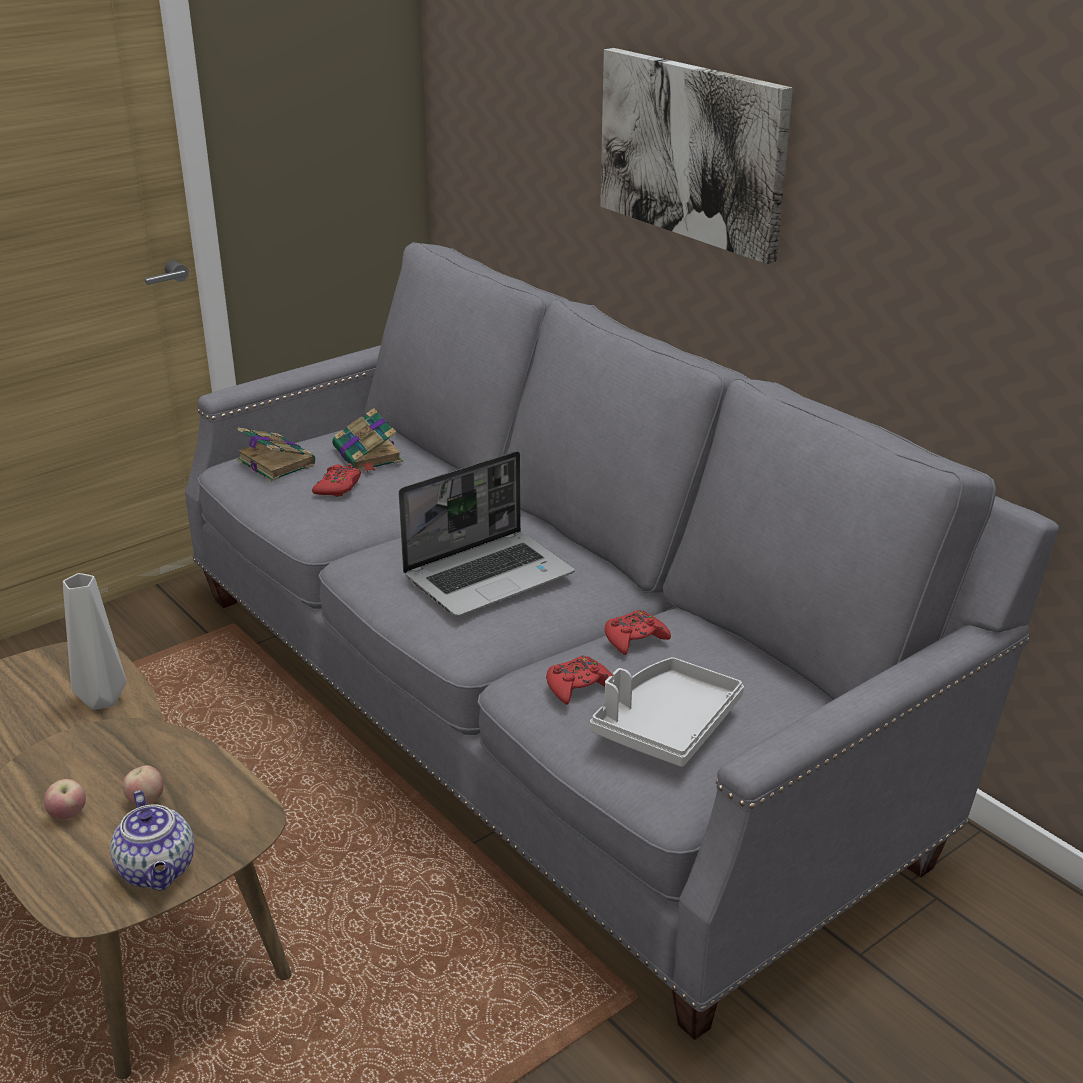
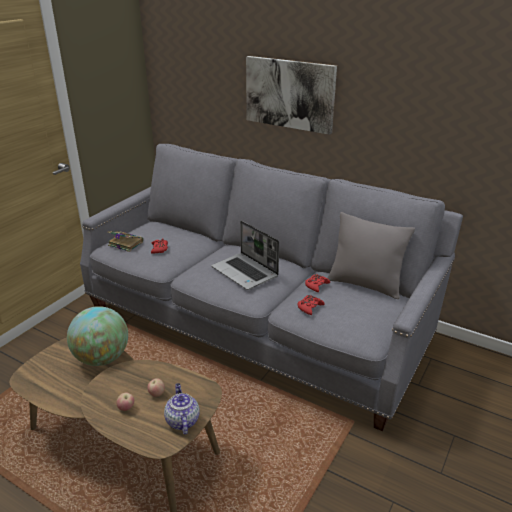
camera: 20 degrees left, 0 degrees up
(103, 701) = (102, 358): grey vase -> globe
(158, 871) = (182, 420): teapot -> teapot turned 150 degrees counterclockwise
(368, 455) = (163, 234): book -> none
(489, 575) = (245, 272): laptop -> laptop turned 105 degrees clockwise
(666, 725) = (351, 314): grey tray -> none
(762, 661) = (365, 284): none -> grey pillow

